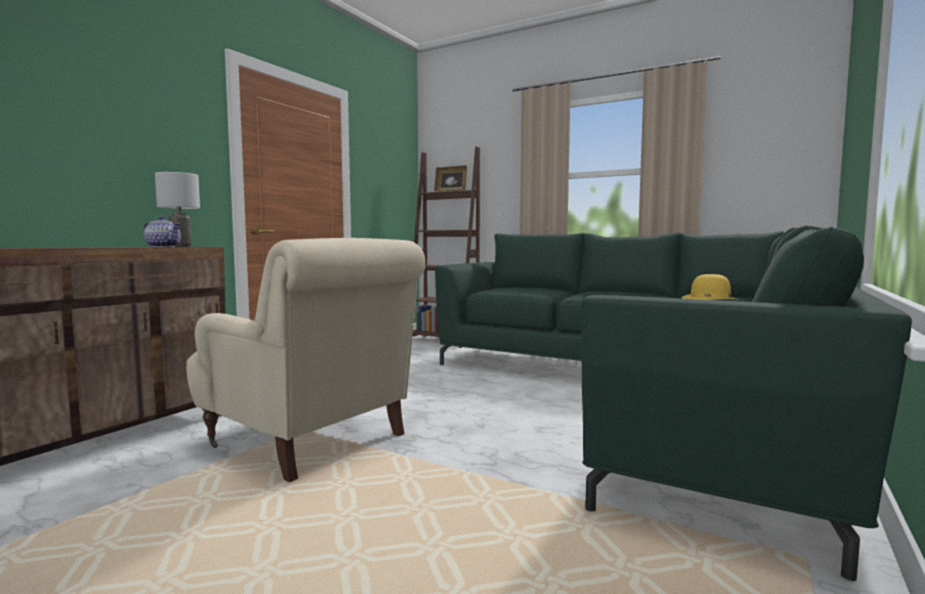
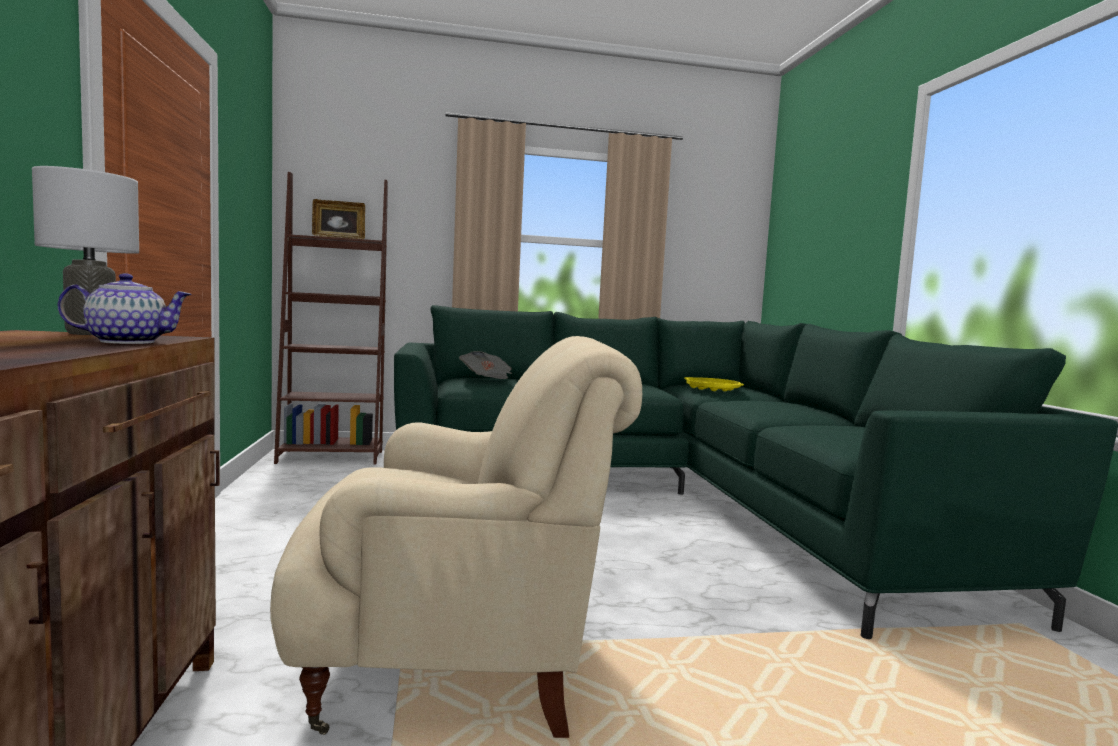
camera: 40 degrees left, 0 degrees up
(513, 288) = (487, 381): none -> newspaper
(710, 298) = (712, 389): yellow hat -> yellow tray

